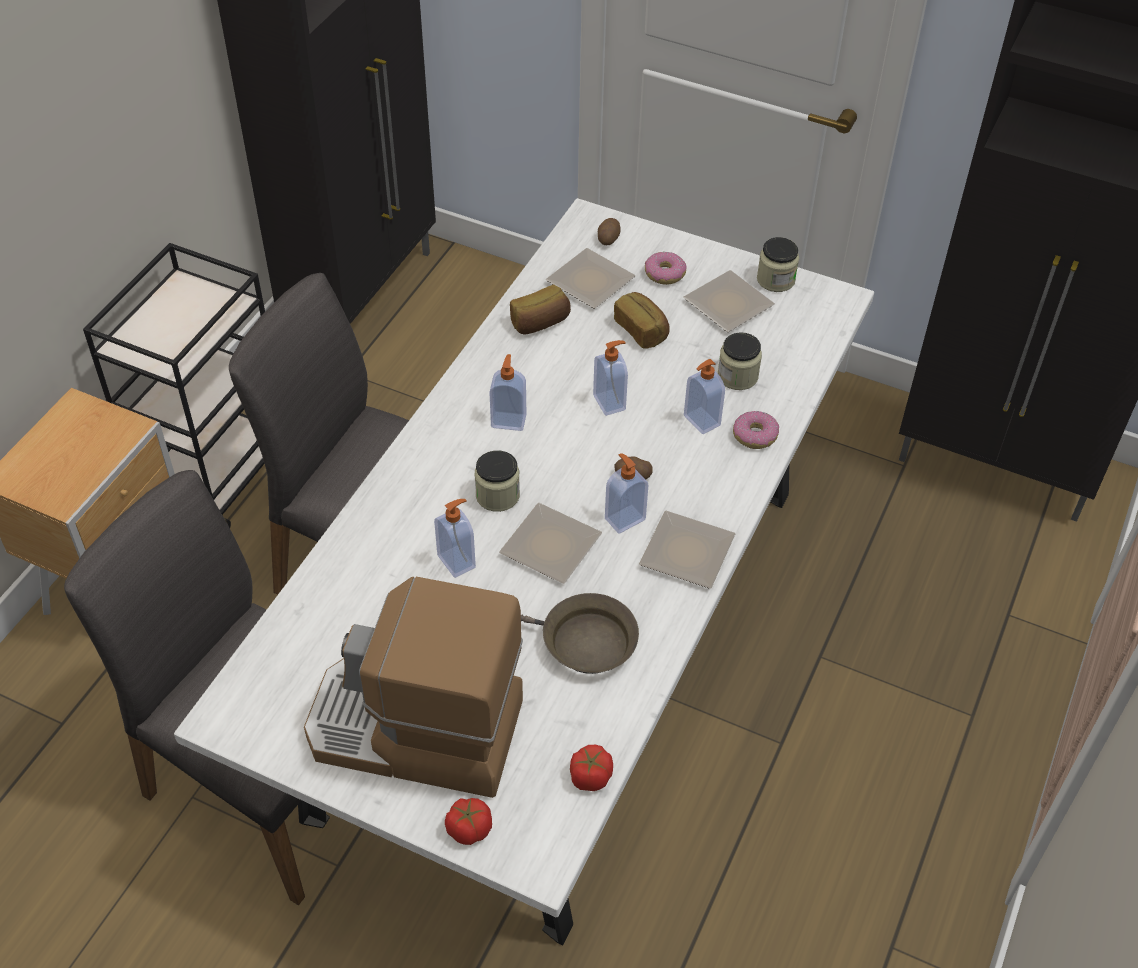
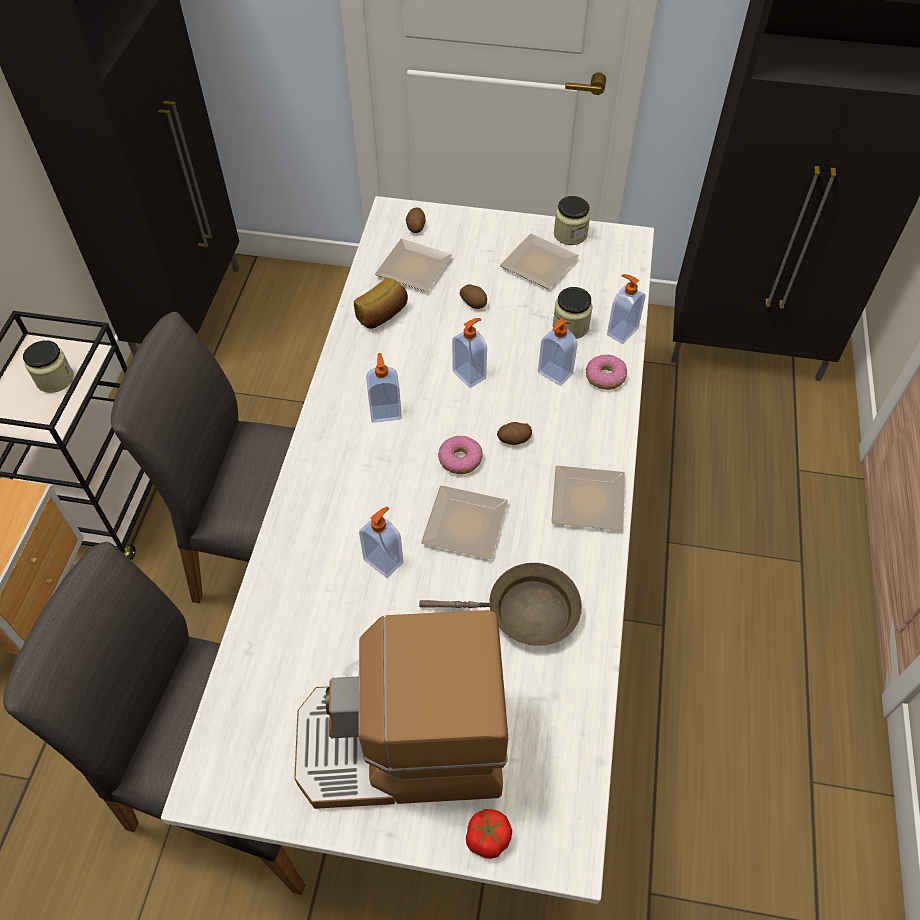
camera: 15 degrees left, 5 degrees up
(497, 495) = (399, 486): jar -> jar (55, 379)
(590, 777) = (582, 748): tomato -> none
(624, 518) = (521, 481): soap dispenser -> soap dispenser (621, 331)
(642, 330) = (474, 302): bread -> potato
(664, 274) = (475, 248): donut -> donut (460, 460)

